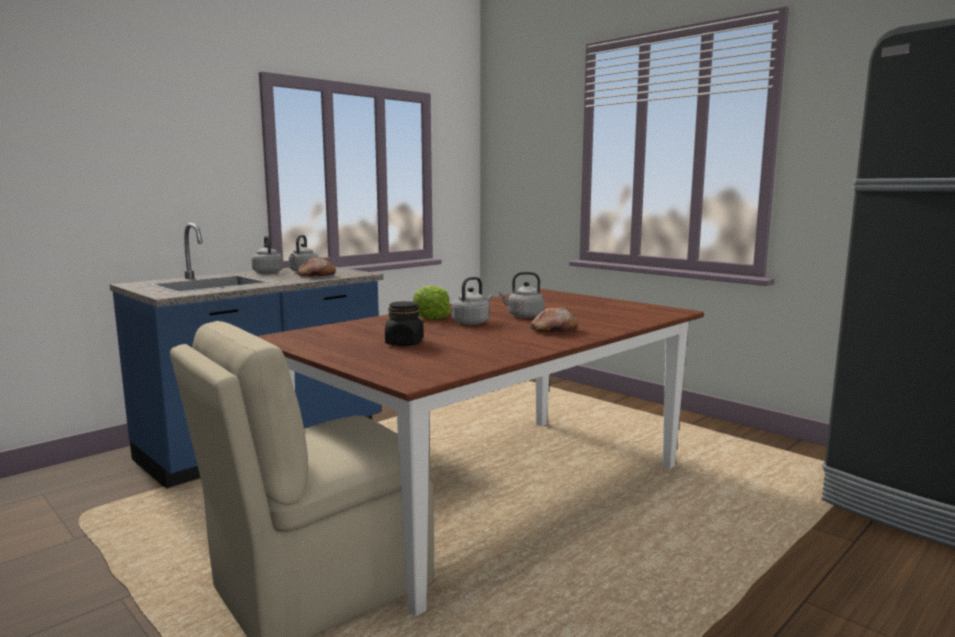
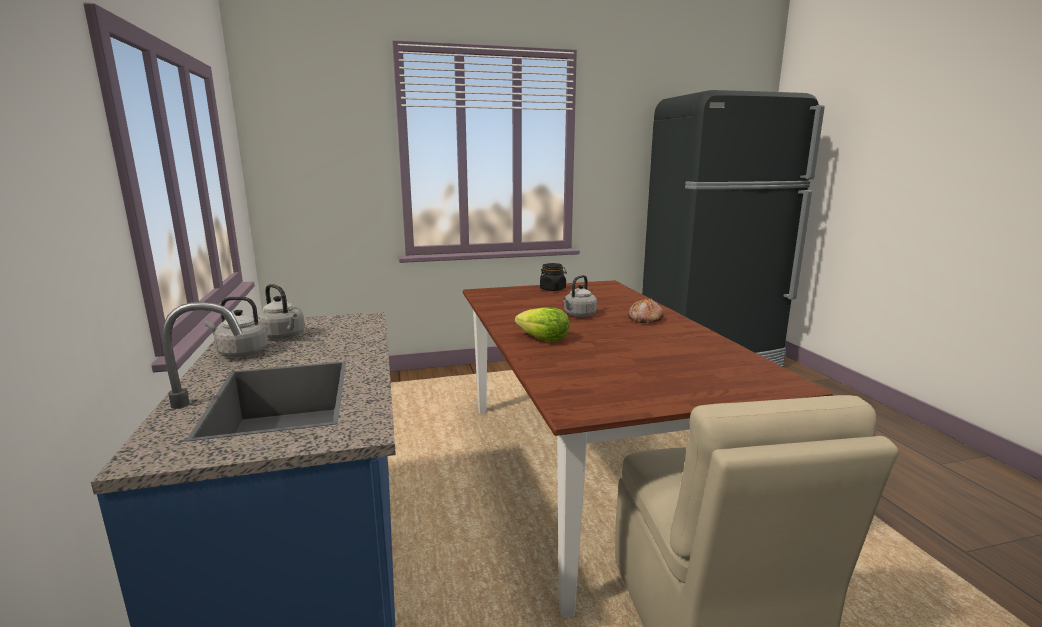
camera: 60 degrees left, 5 degrees up
(316, 276) = (342, 335): bread -> none
(404, 343) = (654, 366): black jar -> black jar (553, 289)
(472, 323) = (588, 332): grey kettle -> none

